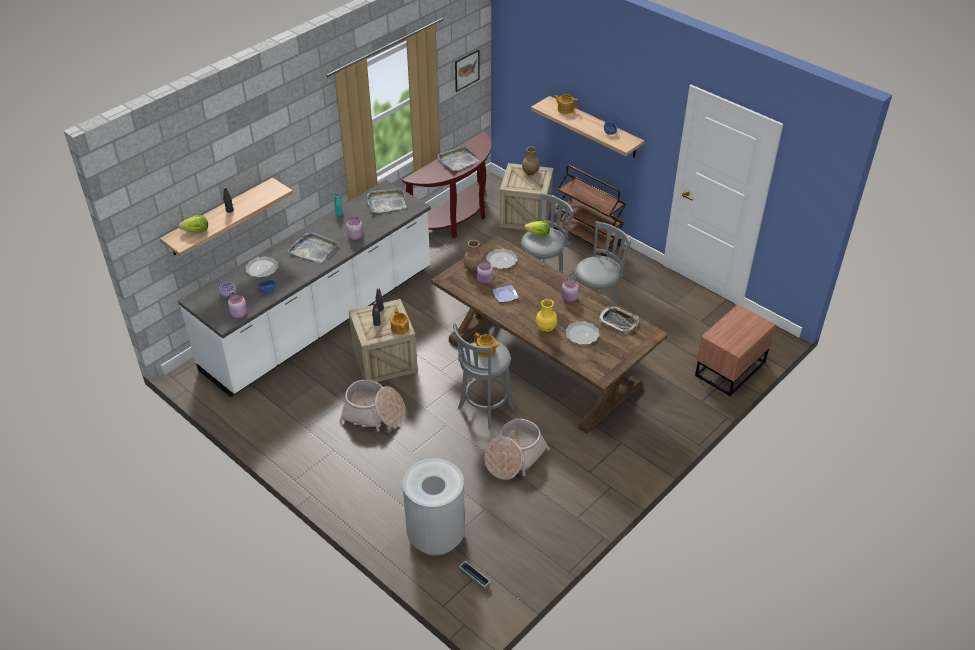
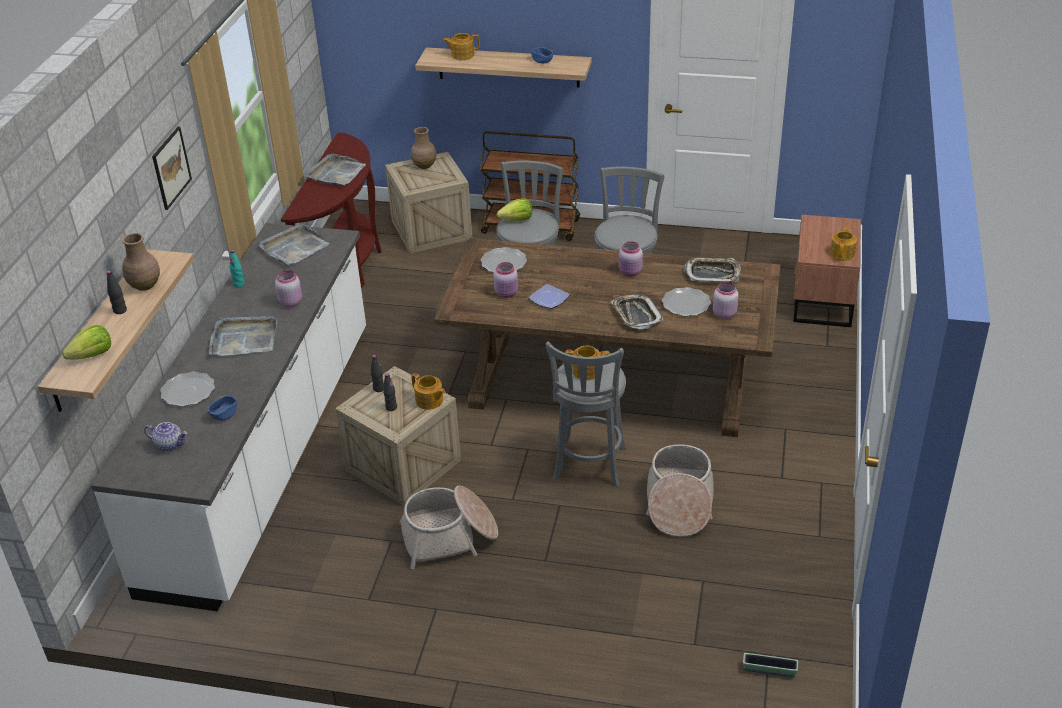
camera: 30 degrees left, 5 degrees down
(239, 314) = (209, 462): pink jar -> pink jar (724, 313)
(436, 536) = (673, 644): grey trash can -> none
(466, 70) = (298, 46): picture -> picture (171, 167)
(473, 268) = (477, 285): brown vase -> brown vase (145, 285)
(545, 328) = (636, 315): yellow vase -> tray
(737, 343) = (842, 253): none -> teapot

